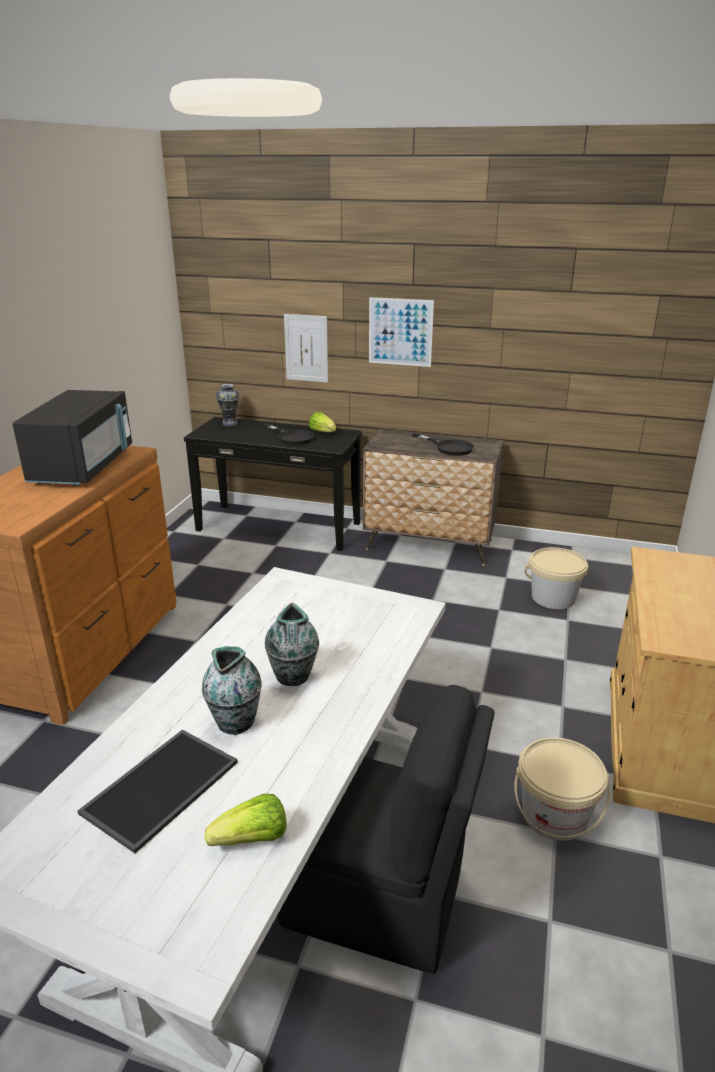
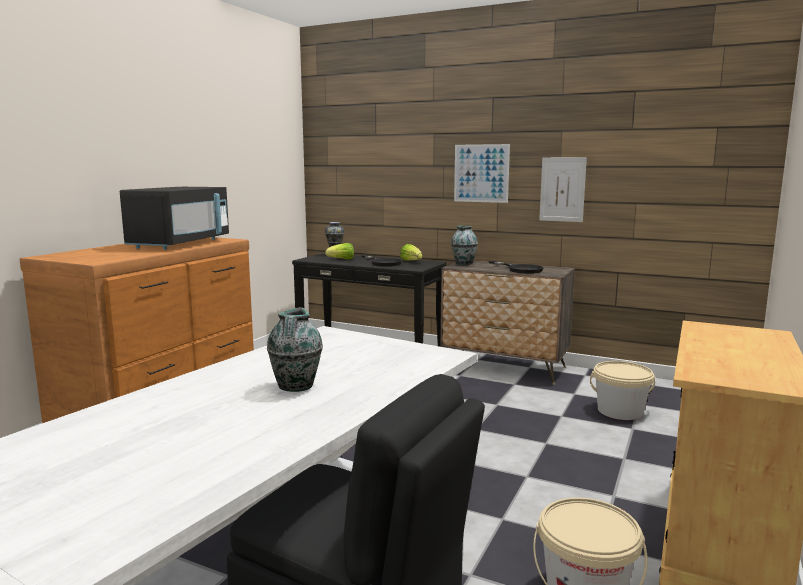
camera: 10 degrees right, 15 degrees down
(160, 785) = (112, 444): tray -> none
(235, 721) = (219, 409): vase -> vase (464, 263)
(252, 839) = (173, 489): lettuce -> lettuce (341, 259)
(306, 348) = (402, 191): picture -> picture (562, 189)

